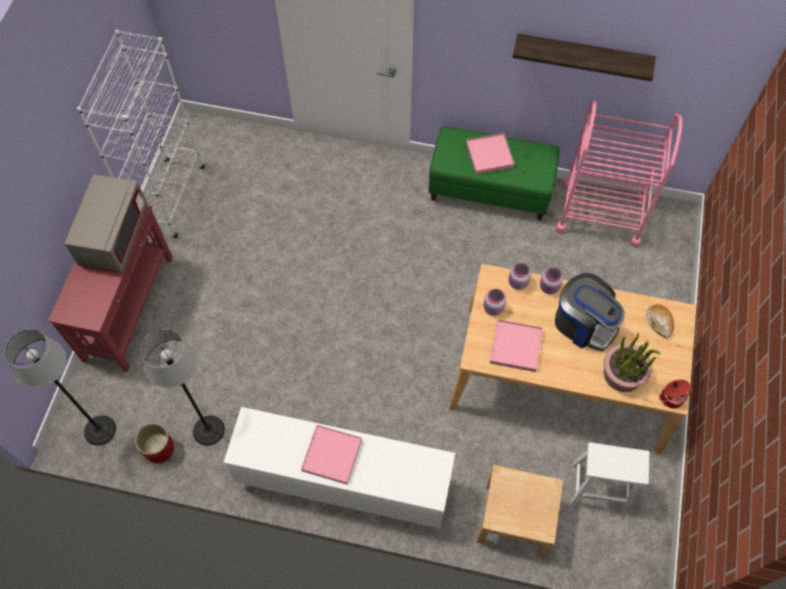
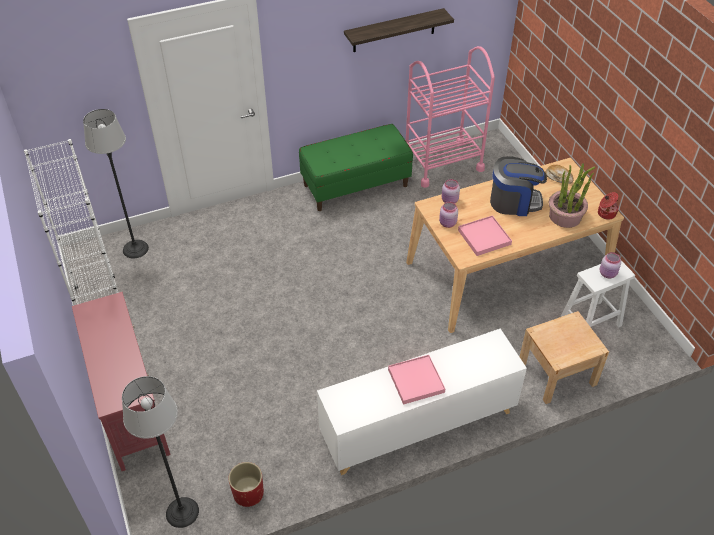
camera: 35 degrees left, 15 degrees down
(115, 236) = (108, 327): grey microwave -> none
(208, 430) = (278, 454): floor lamp -> floor lamp (135, 249)
(489, 155) = (350, 149): pink tray -> none
(549, 287) = (472, 193): pink jar -> pink jar (608, 274)

